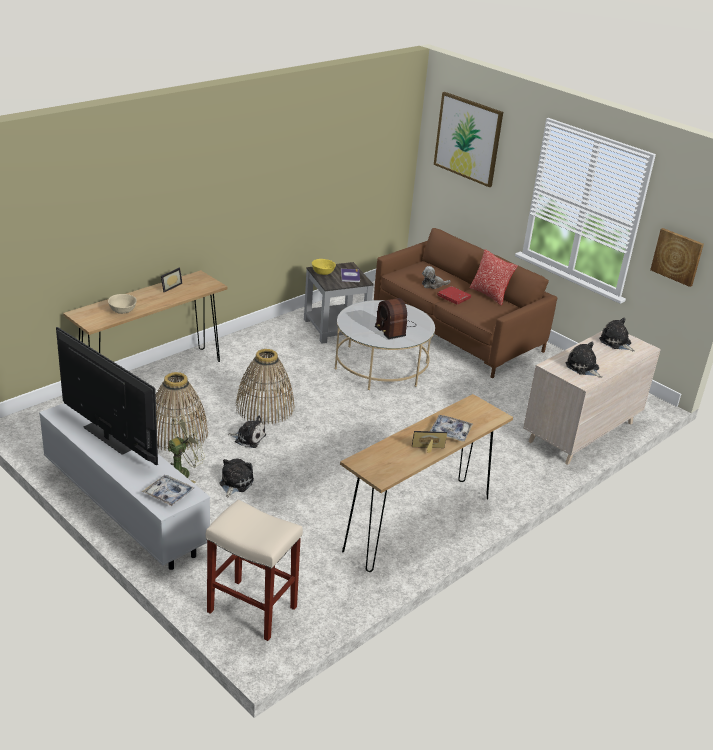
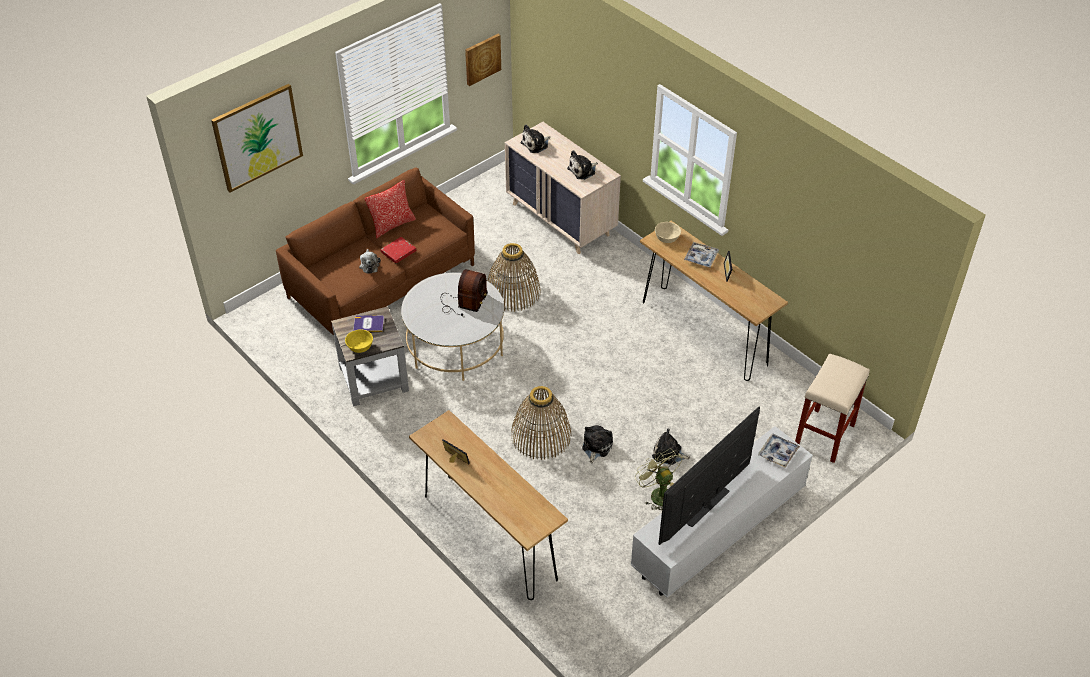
camera: 85 degrees left, 15 degrees up
(123, 310) = (516, 495): beige bowl -> beige bowl (667, 238)
(176, 433) = (594, 504): basket -> basket (513, 292)
(393, 328) = (464, 302): radio -> radio turned 45 degrees counterclockwise

